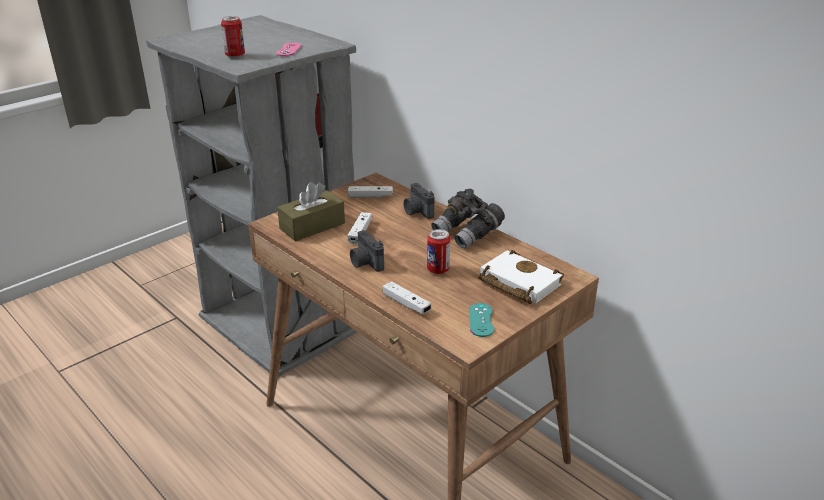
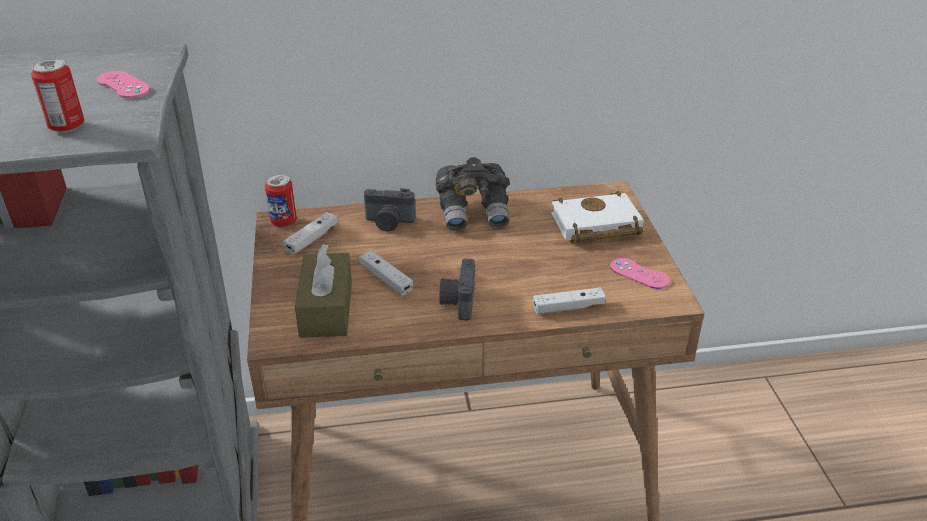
camera: 55 degrees left, 5 degrees up
(365, 263) = (458, 302): camera -> camera turned 90 degrees clockwise
(438, 270) = (524, 260): can -> can (284, 222)
(481, 320) = (639, 274): turquoise game controller -> pink game controller

